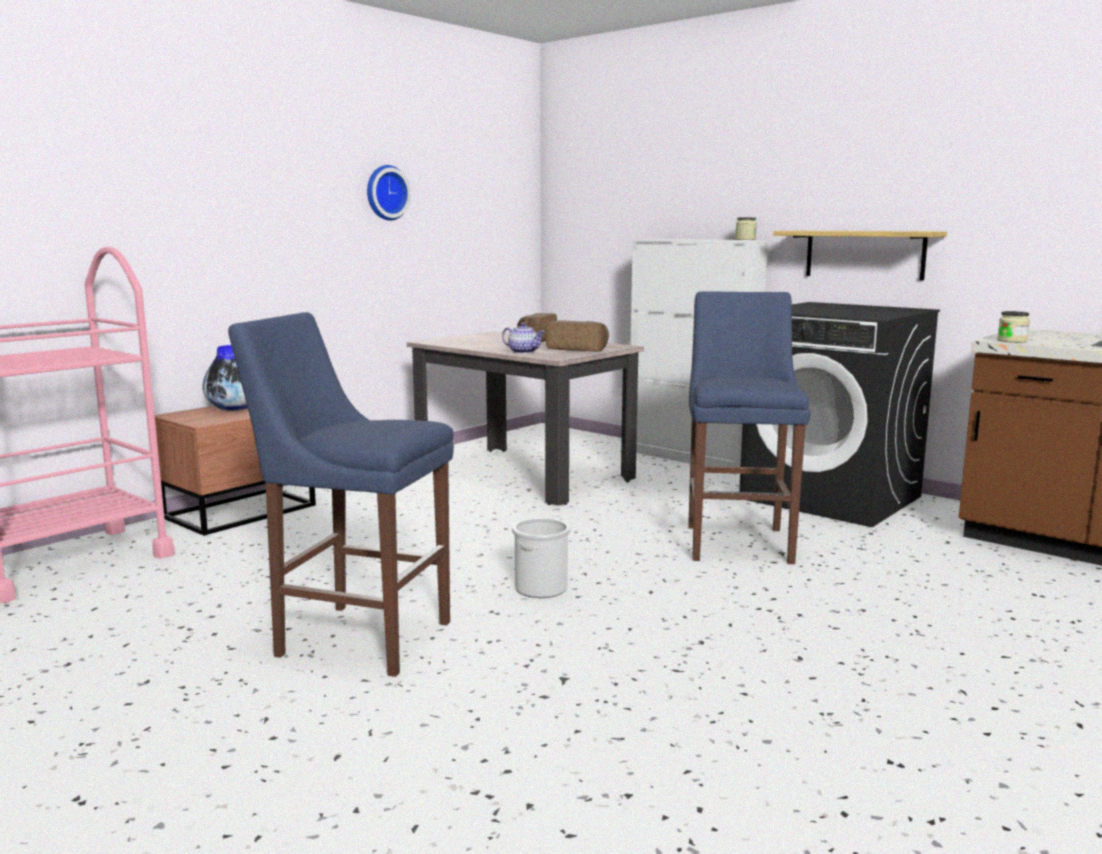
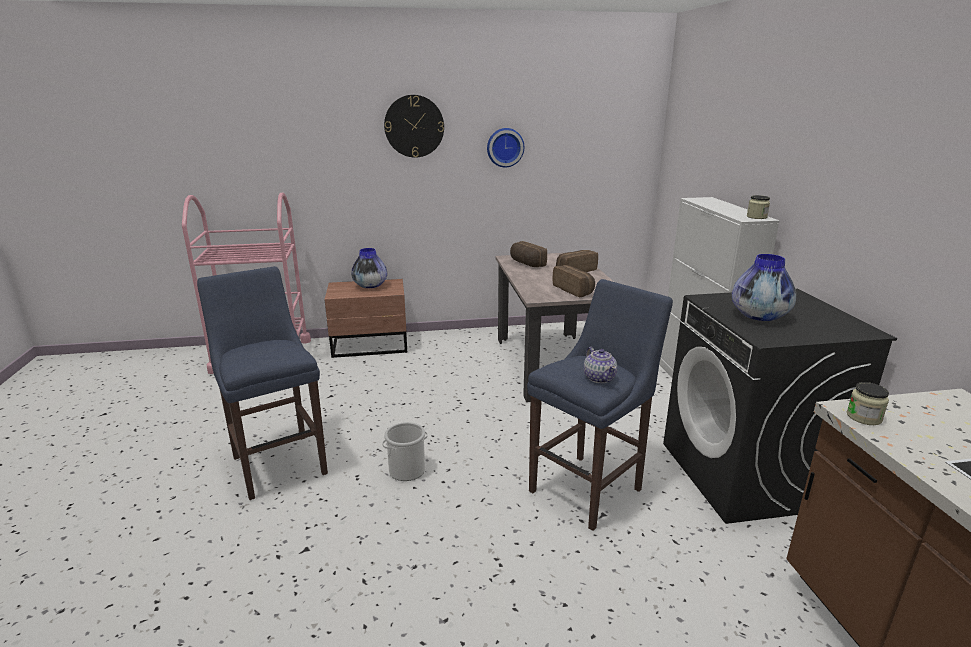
camera: 40 degrees right, 10 degrees up
(273, 155) = (414, 126): none -> wall clock
(465, 342) = (526, 263): none -> bread
(523, 352) = (531, 285): teapot -> teapot (599, 378)
(836, 311) = (759, 316): none -> vase
(864, 254) = (850, 257): shelf -> none

